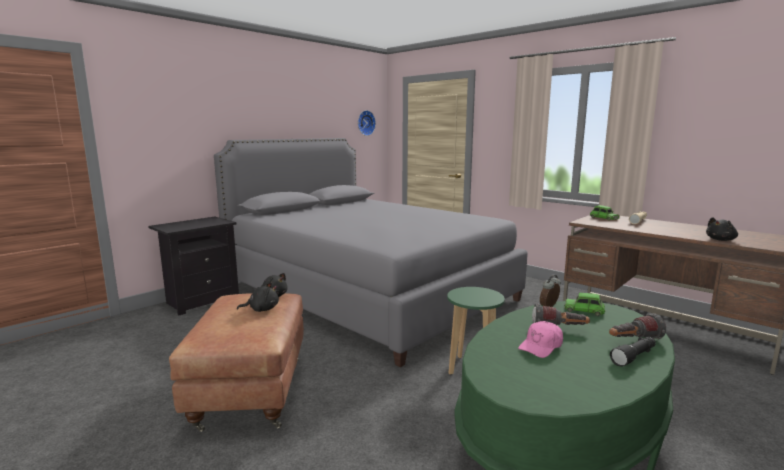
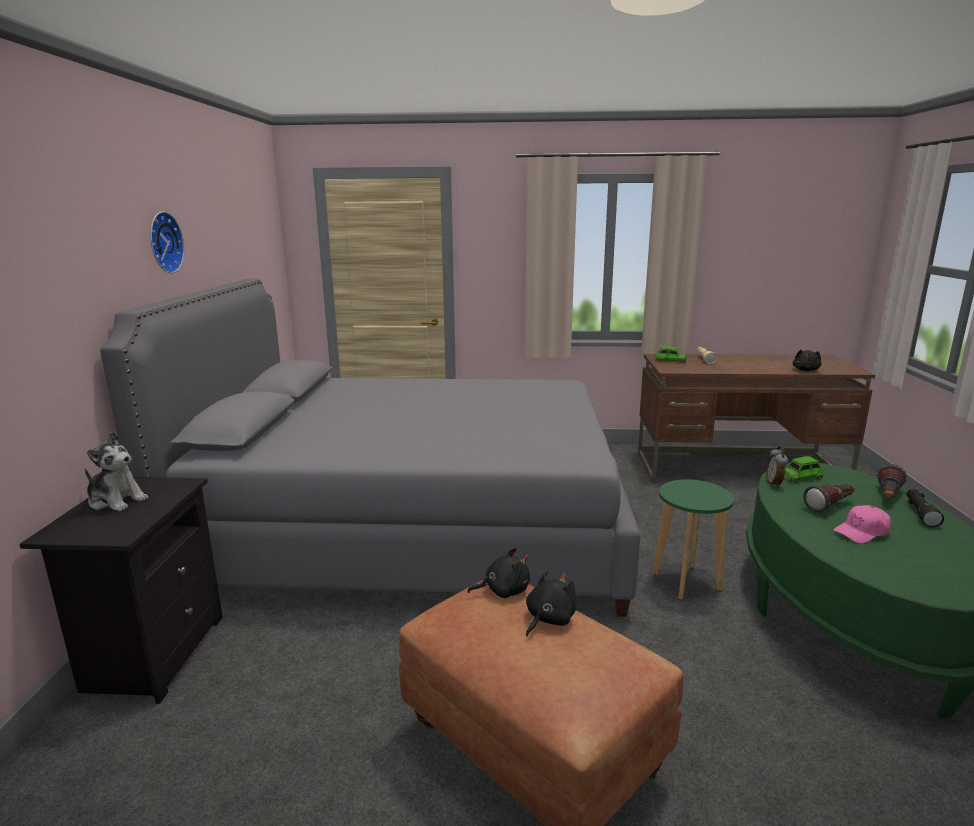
camera: 40 degrees left, 5 degrees up
(196, 222) = (117, 500): none -> plush toy
(365, 123) = (265, 247): wall clock -> wall clock (162, 242)
(541, 346) = (862, 532): pink cap -> pink cap turned 60 degrees clockwise

